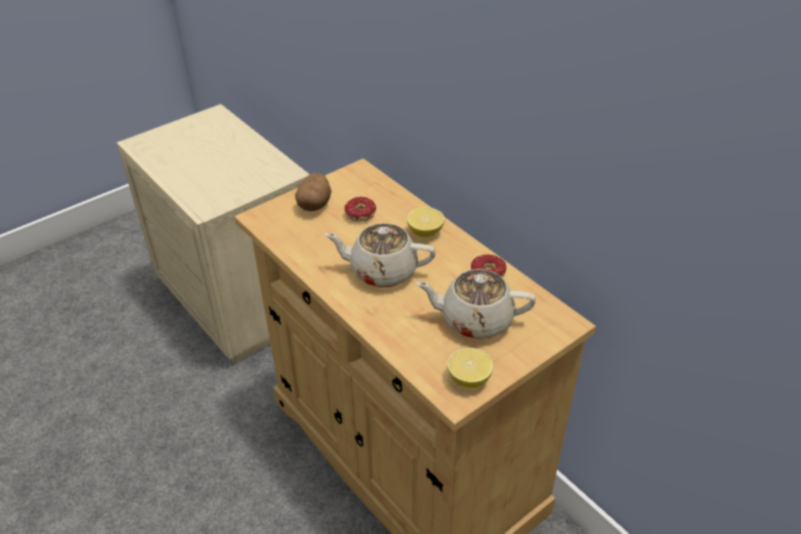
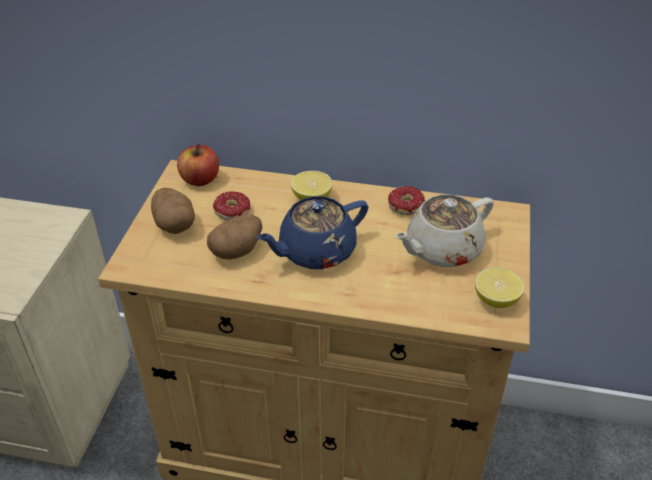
camera: 40 degrees left, 0 degrees up
(333, 242) = (237, 250): none -> potato
(365, 181) = (200, 179): none -> apple
(382, 271) = (315, 251): beige teapot -> blue teapot

